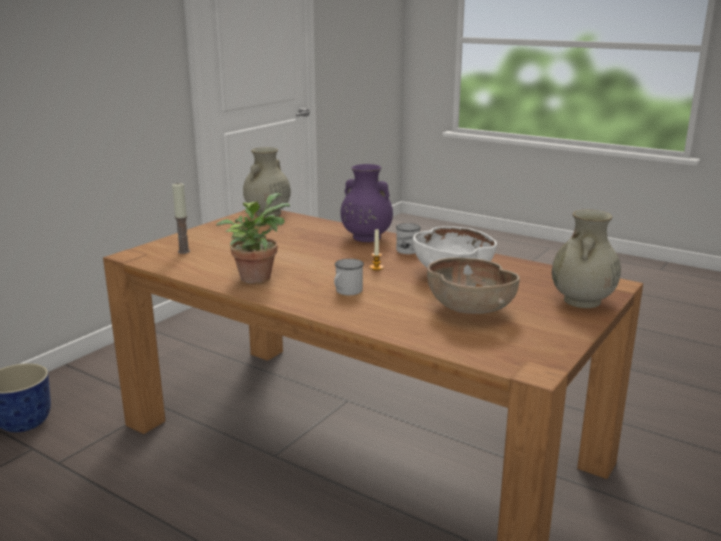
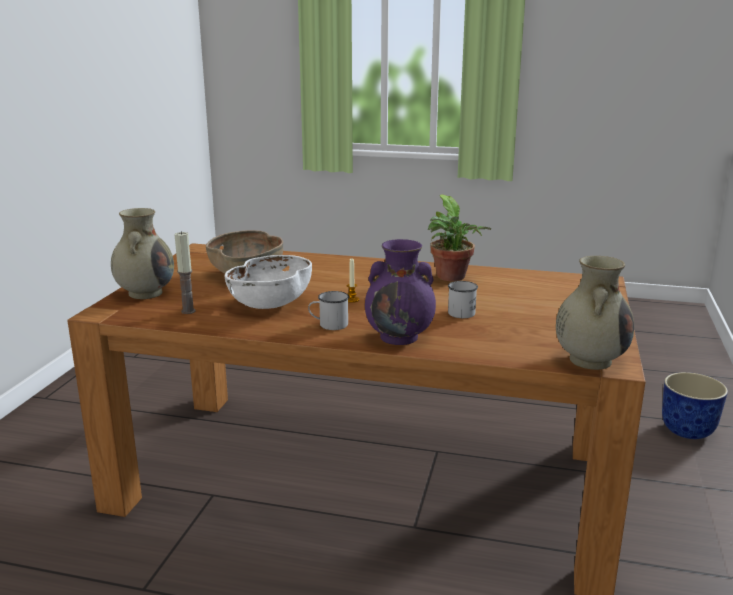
camera: 160 degrees right, 0 degrees up
(184, 251) = (566, 291): candle -> candle (188, 311)
(346, 292) = (358, 275): white mug -> white mug (462, 311)

